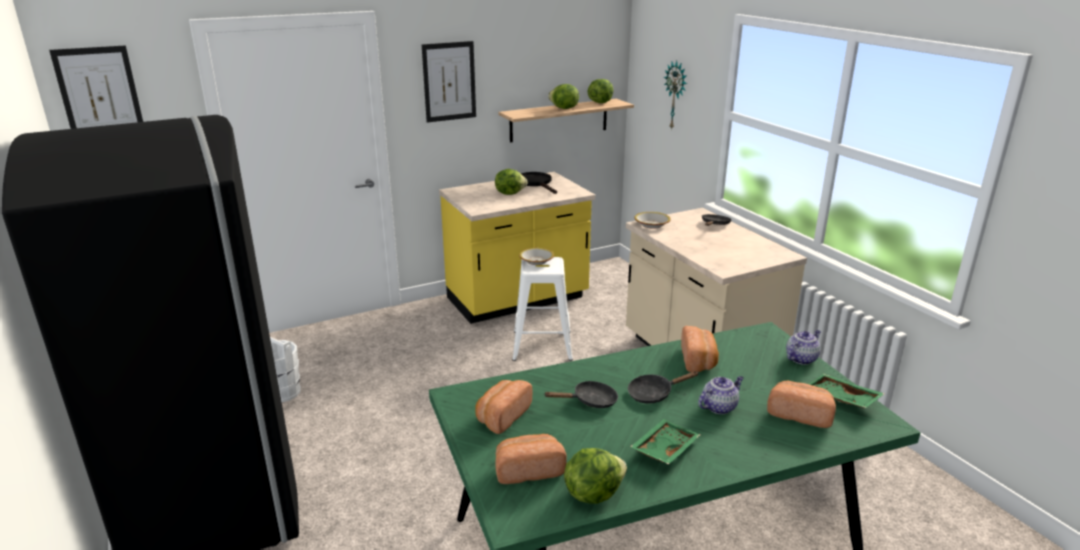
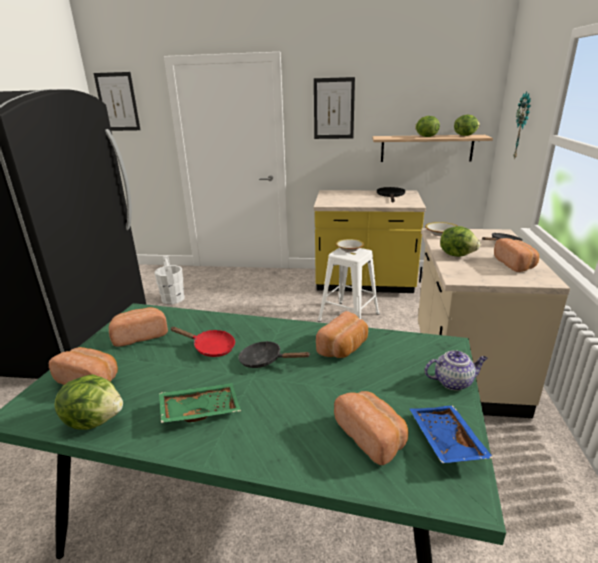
camera: 35 degrees right, 0 degrees up
(510, 193) = (361, 198): lettuce -> lettuce (457, 254)
(590, 401) = (210, 348): black frying pan -> red frying pan
(719, 406) = (302, 394): teapot -> none
(749, 245) = (515, 264): none -> bread
(841, 399) = (444, 441): green tray -> blue tray

